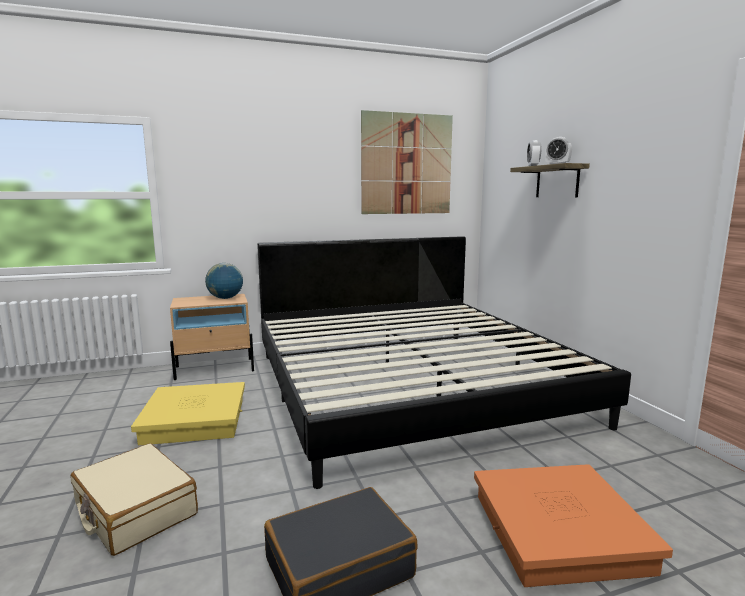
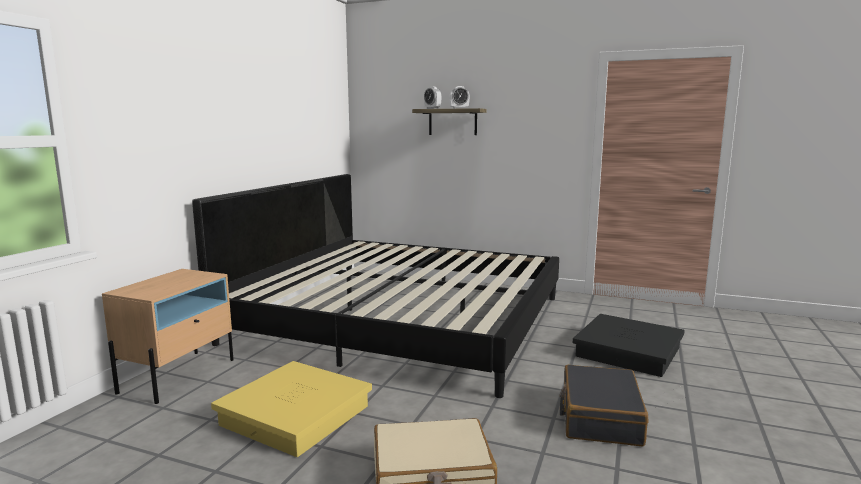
camera: 50 degrees left, 0 degrees up
(225, 298) = (182, 277): globe -> none
(407, 164) = (302, 101): picture -> none
(559, 532) = (629, 352): orange storage box -> black storage box

